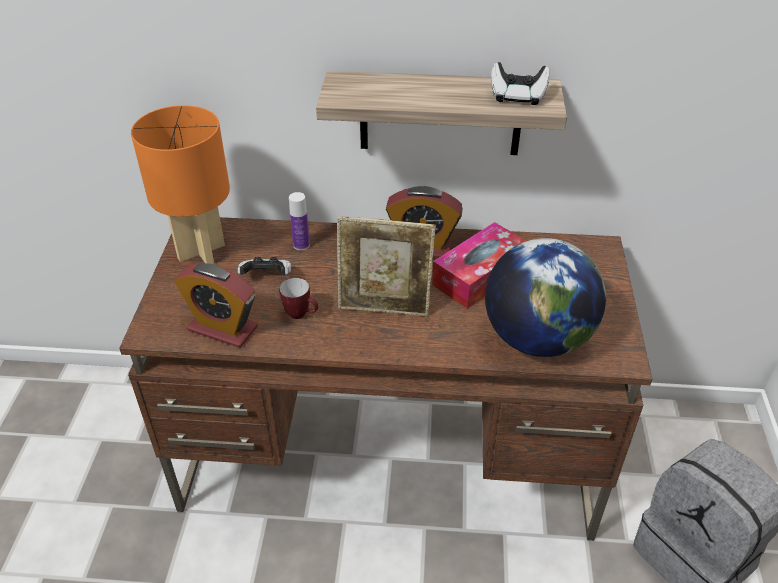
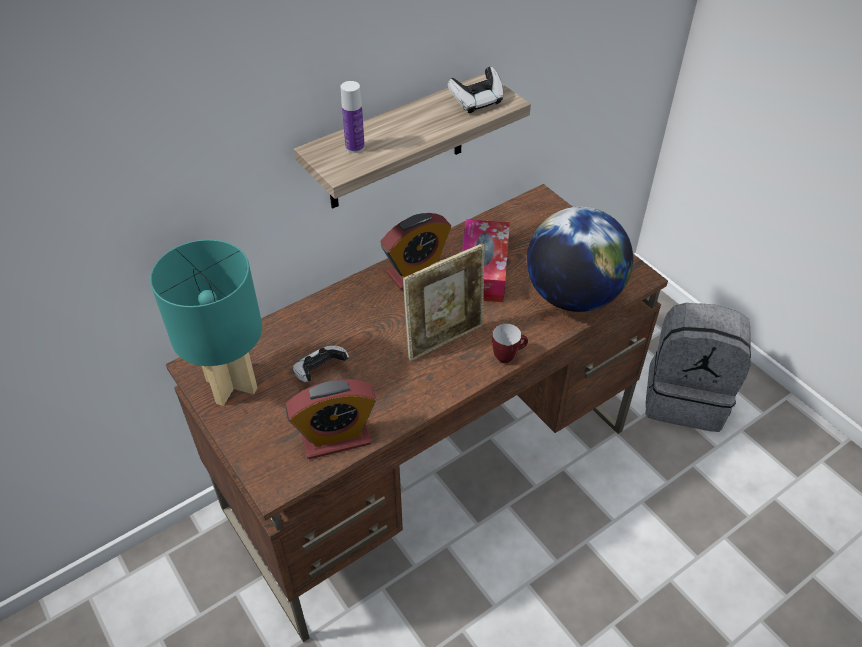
camera: 40 degrees left, 5 degrees up
(200, 251) = (230, 385): orange table lamp -> turquoise table lamp
(301, 245) = (315, 326): bottle -> bottle (355, 147)
(301, 315) = (387, 385): mug -> mug (508, 356)

